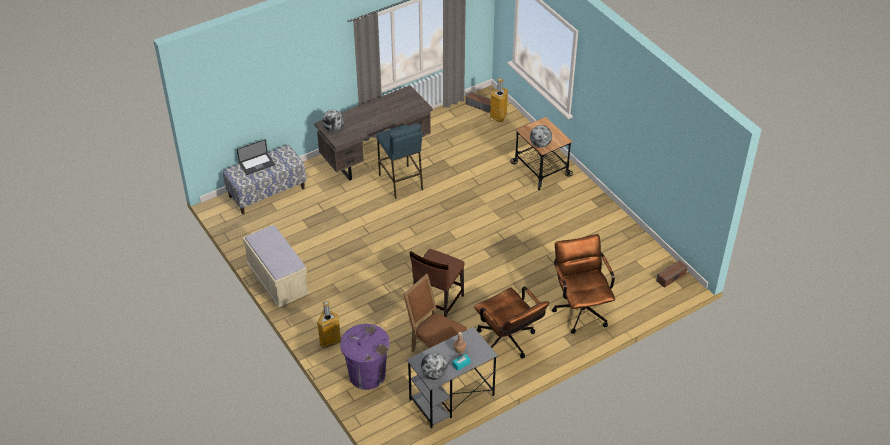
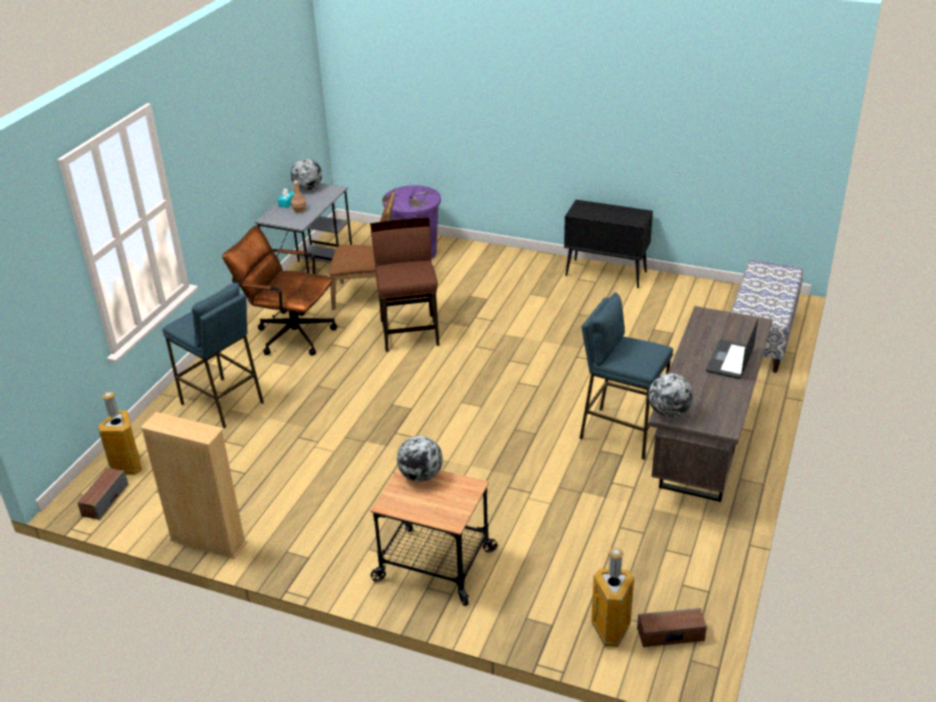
camera: 145 degrees right, 10 degrees down
(257, 164) = (778, 289): laptop -> laptop (730, 360)
(277, 281) = (606, 274): beige bench -> black cabinet
(329, 341) = (485, 258): trash can -> trash can (129, 466)
(333, 129) = (735, 324): globe -> globe (669, 412)
(580, 308) = (222, 403): brown office chair -> blue stool
(631, 229) = (208, 542): none -> beige bookcase

